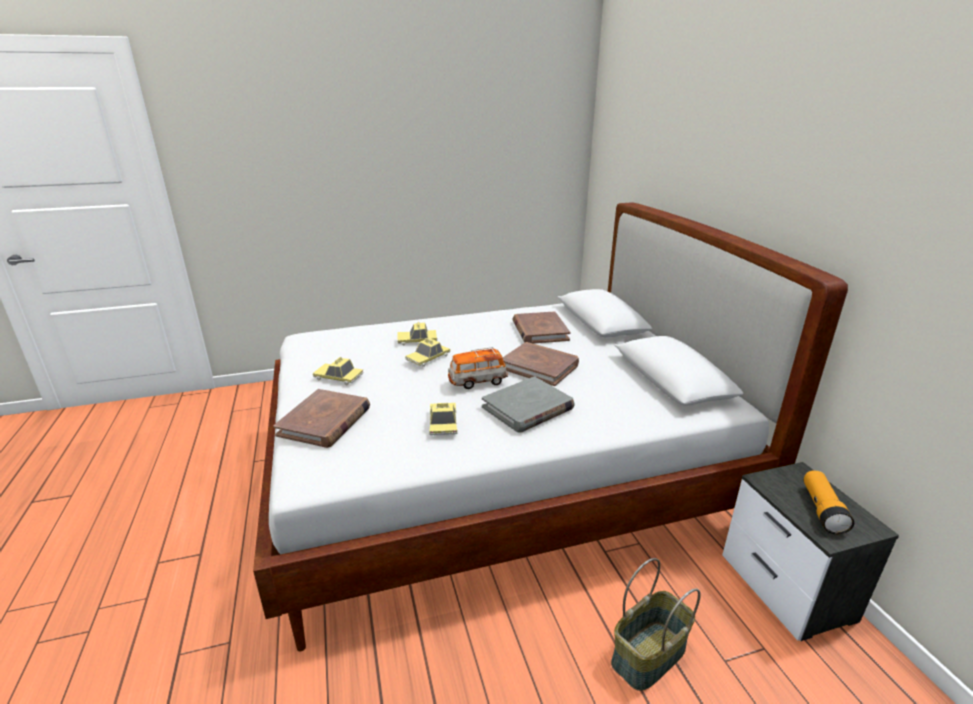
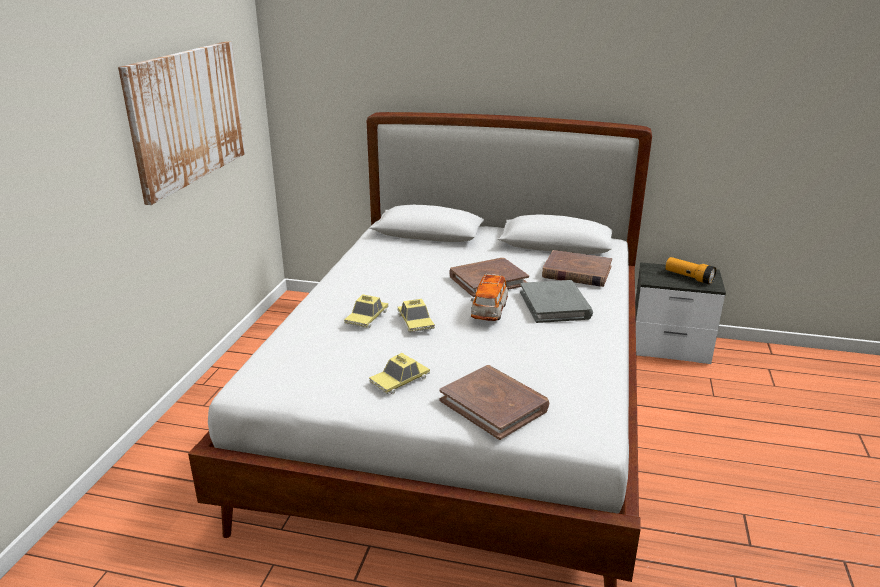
camera: 60 degrees left, 0 degrees up
(443, 423) = (549, 345): toy car -> none
(473, 172) = (188, 116): none -> picture
(539, 331) = (415, 260): brown book -> brown book (576, 272)
(649, 656) = (699, 422): basket -> none

